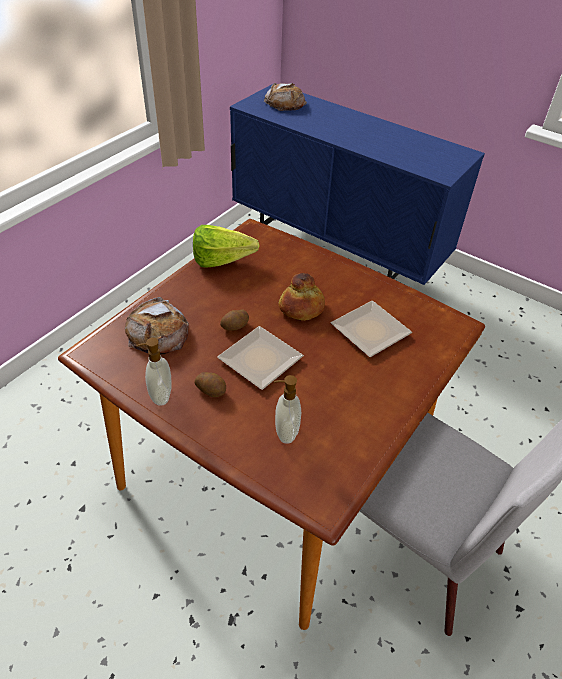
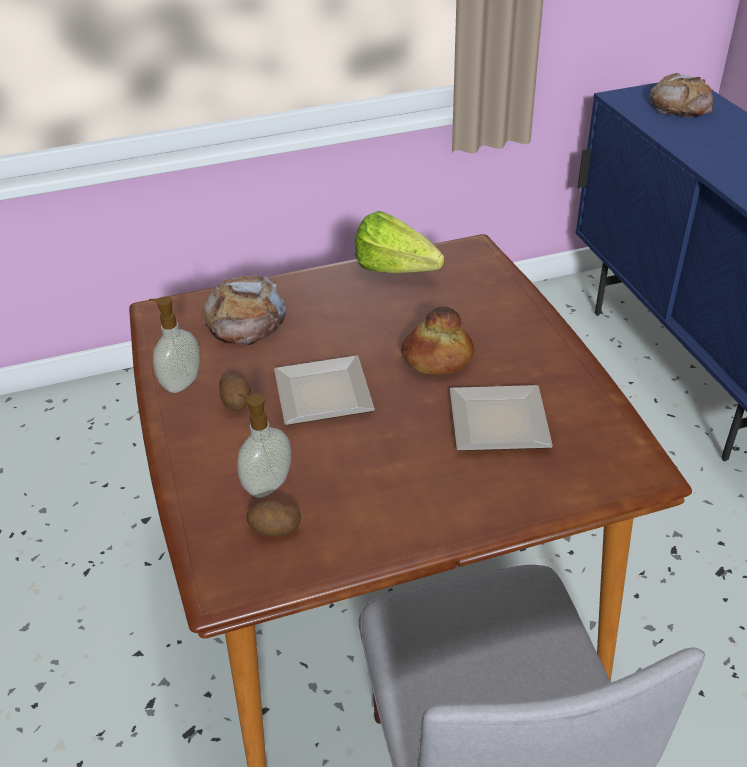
camera: 40 degrees right, 5 degrees down
(235, 326) = (334, 347): potato -> potato (274, 529)

